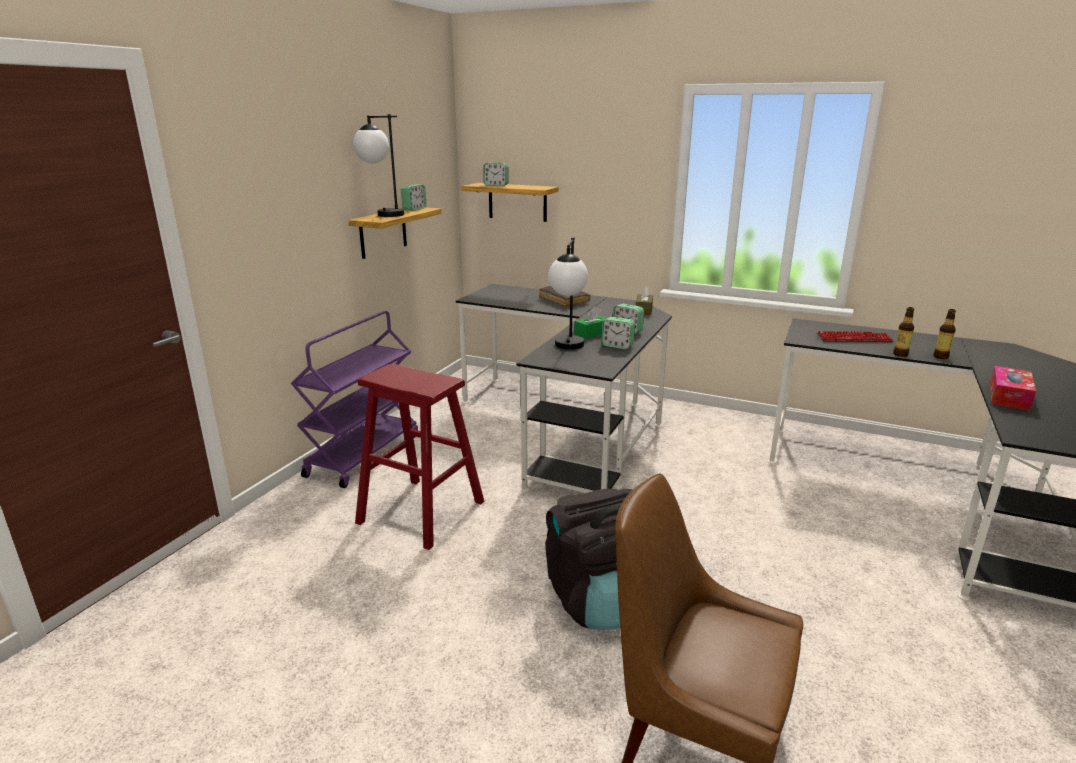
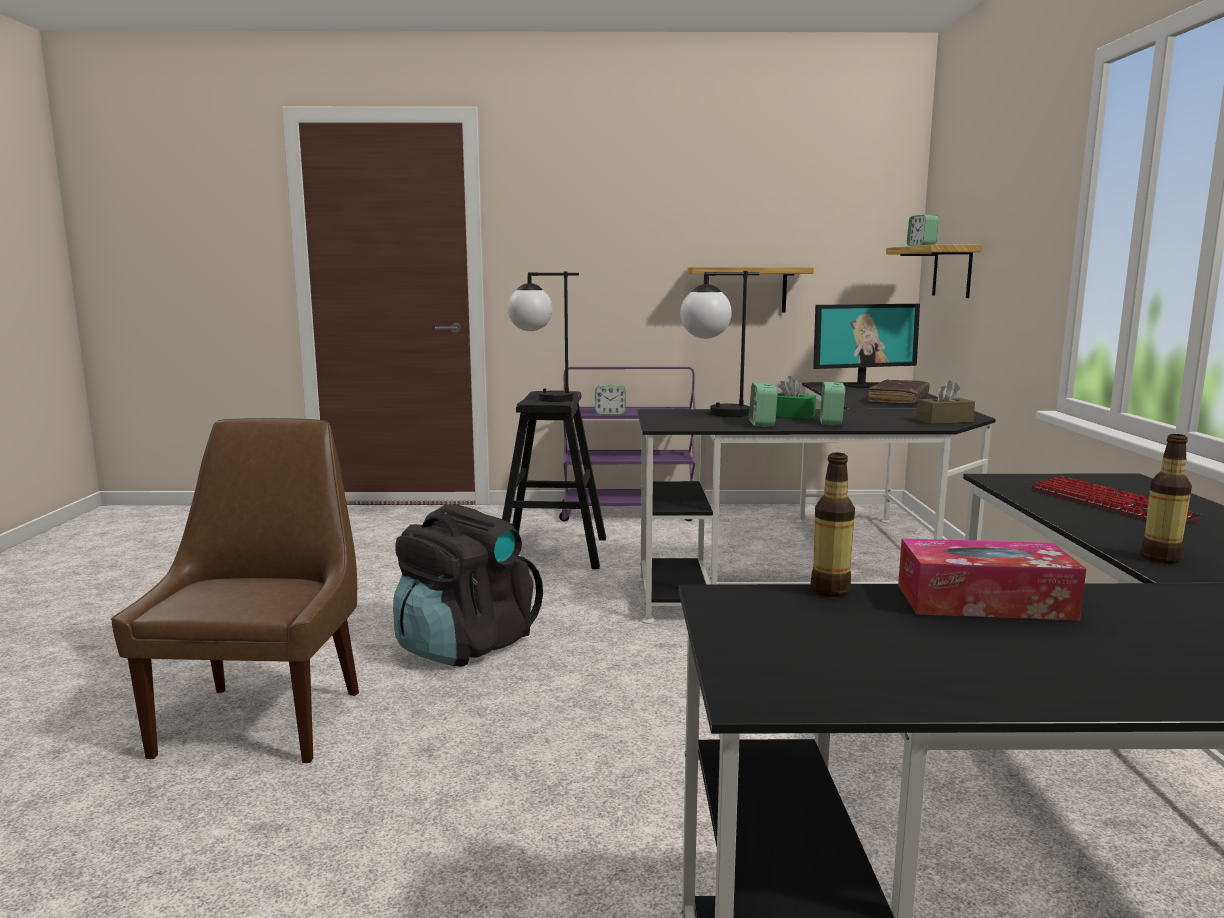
camera: 65 degrees right, 10 degrees down
(383, 216) = (724, 266): table lamp -> table lamp (541, 399)
(414, 209) = (784, 266): alarm clock -> alarm clock (610, 413)
(421, 512) = (552, 552): red stool -> black stool
(494, 293) = (862, 385): none -> monitor
(900, 354) = (1086, 531): bottle -> bottle (830, 590)

